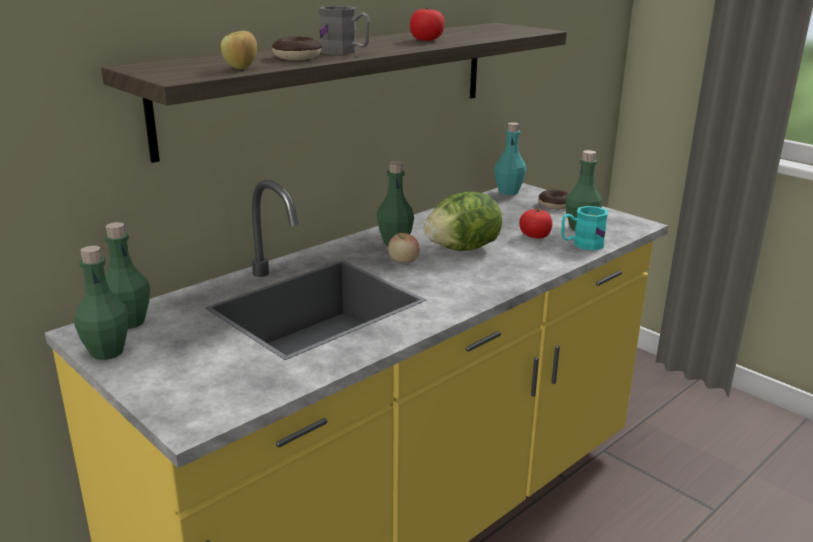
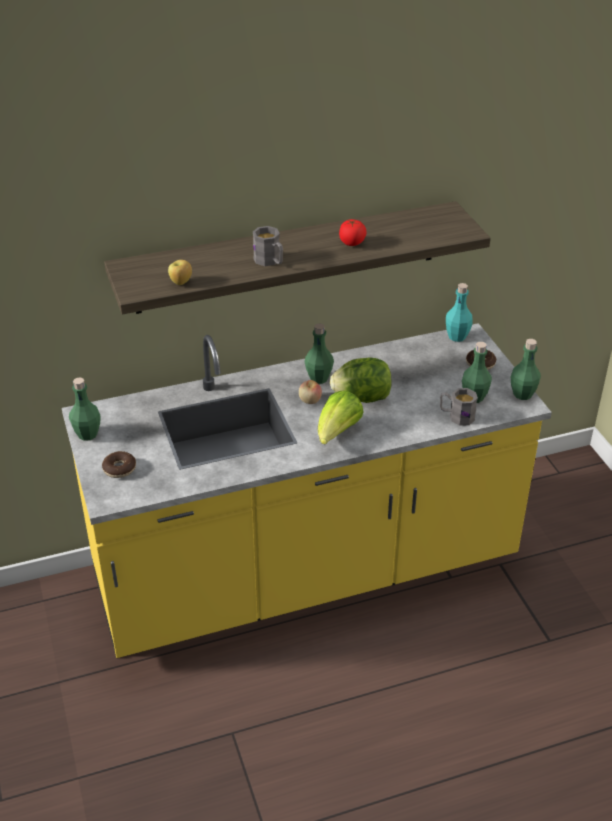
camera: 25 degrees right, 15 degrees up
(129, 322) = (109, 412): green bottle -> green bottle (522, 394)
(297, 57) = (230, 267): donut -> donut (119, 469)
(466, 281) = (337, 433): none -> lettuce
(535, 236) = (428, 398): tomato -> none
(581, 244) = (456, 416): turquoise mug -> grey mug

